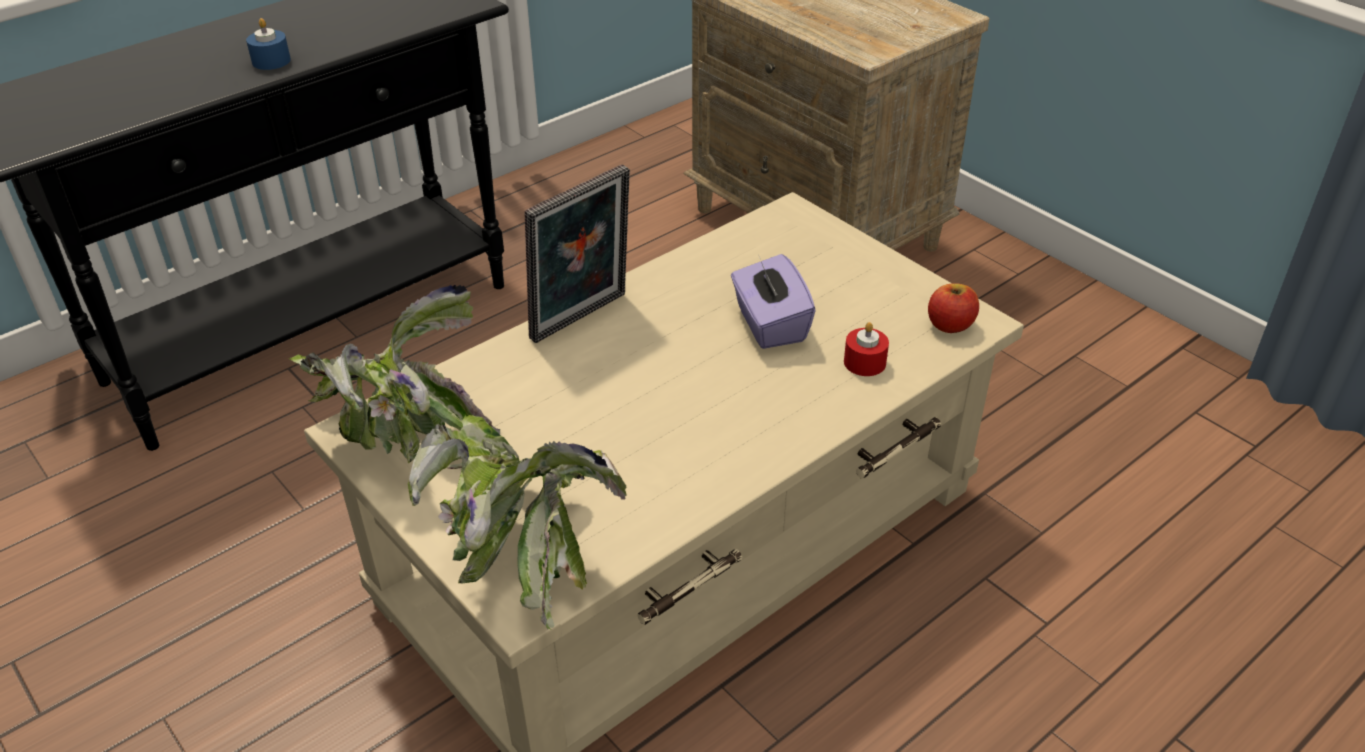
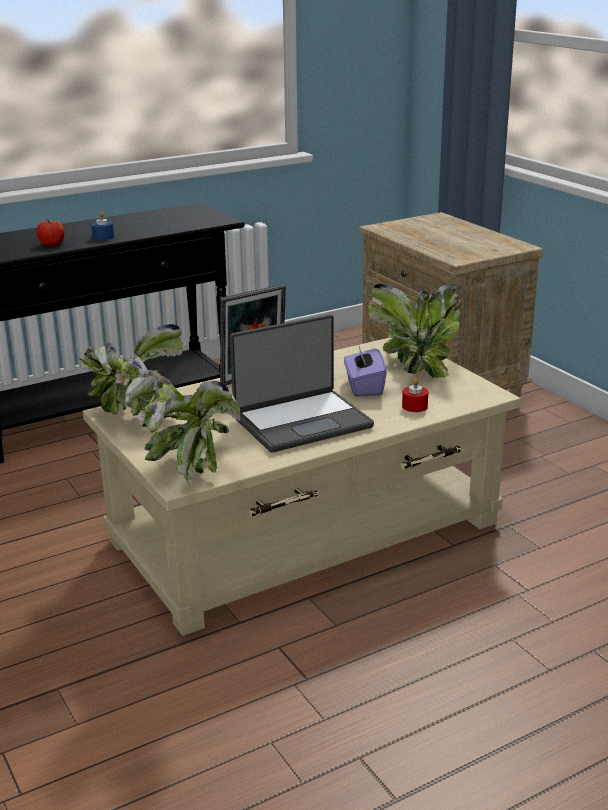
camera: 10 degrees right, 15 degrees down
(691, 420) = (302, 422): none -> laptop
(841, 265) = (418, 366): none -> potted plant
(950, 325) = (474, 395): apple -> apple (52, 244)

